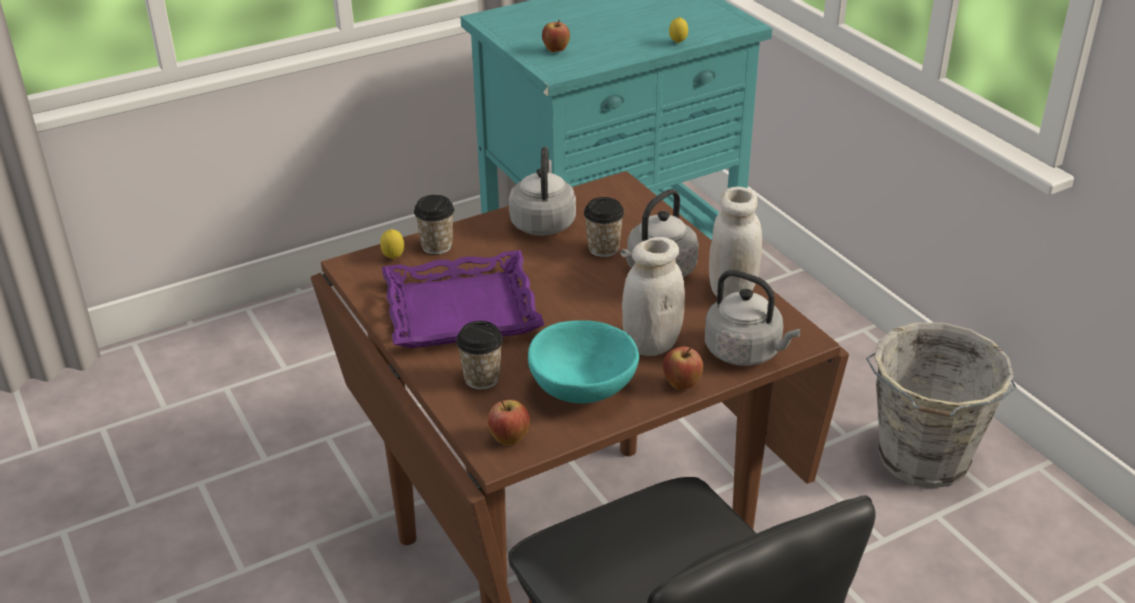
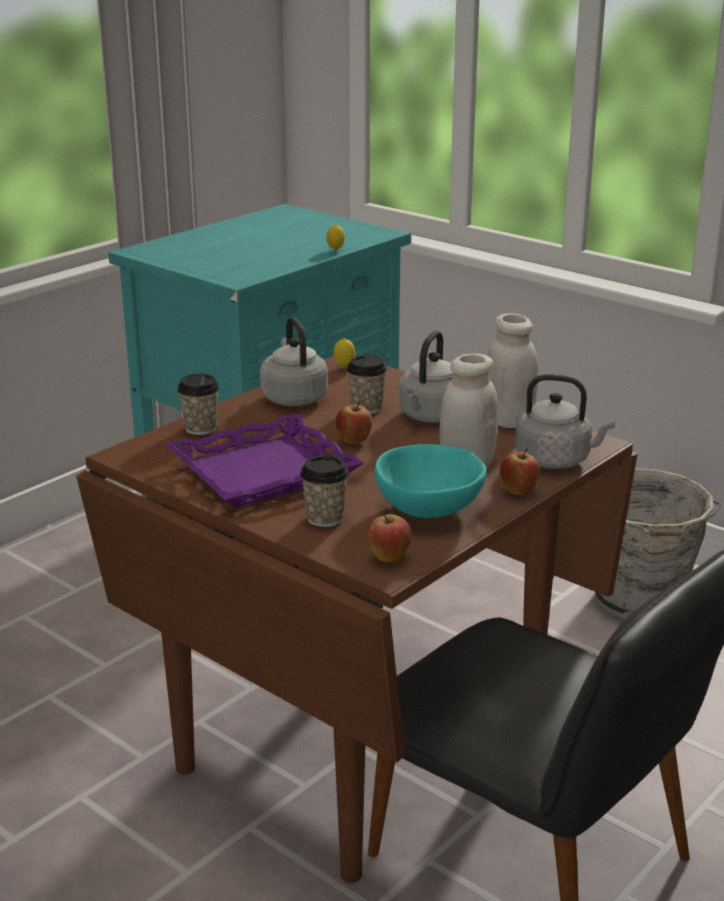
camera: 20 degrees left, 10 degrees down
(393, 258) = (163, 443): lemon -> lemon (344, 367)
(556, 51) = (225, 266): apple -> apple (354, 442)

